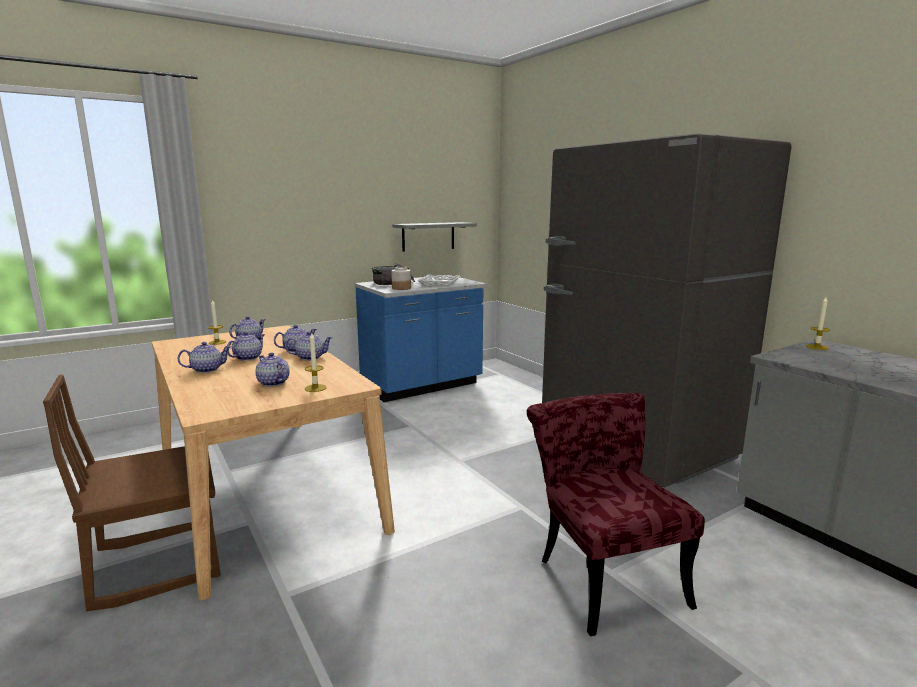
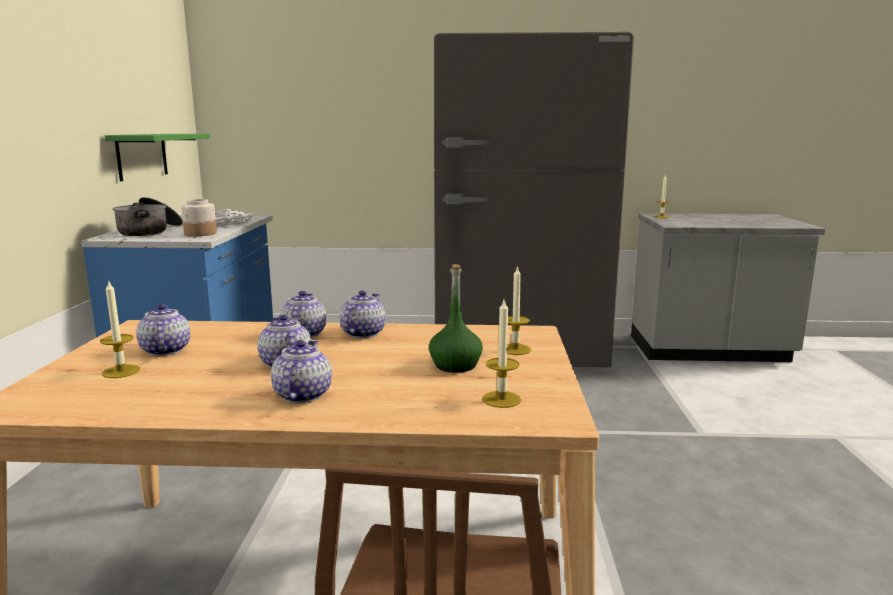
camera: 55 degrees left, 0 degrees up
(225, 400) = (501, 399): none -> candle
(273, 383) = (455, 365): teapot -> green bottle
(428, 236) = (142, 156): grey shelf -> green shelf
(603, 573) = (701, 437): red chair -> none

